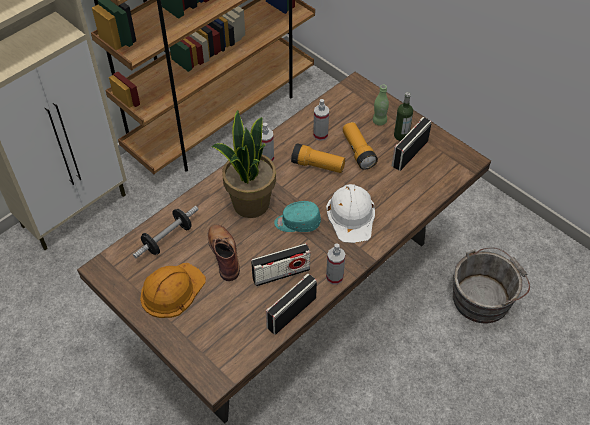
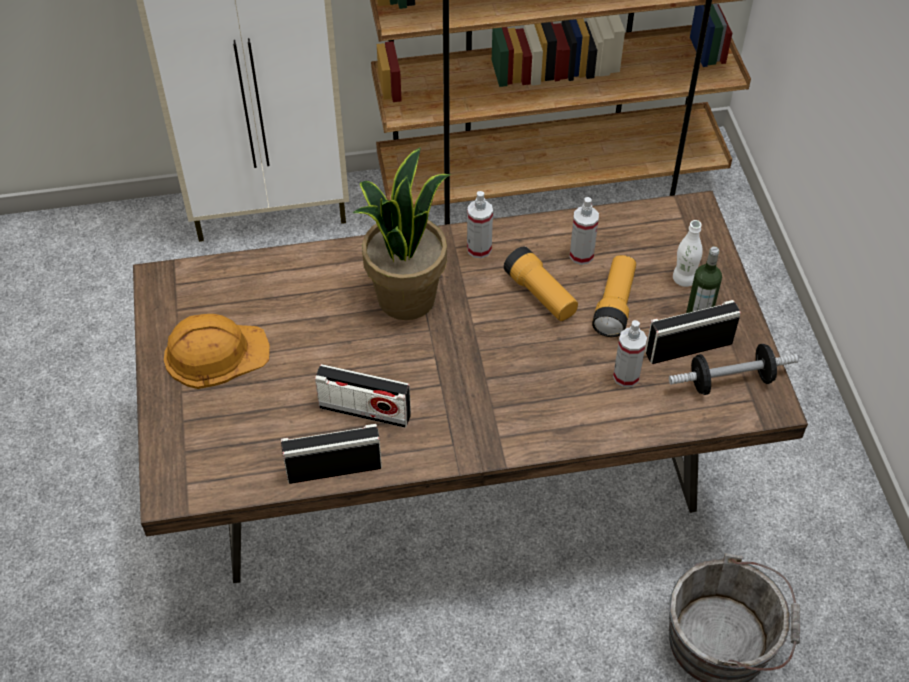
camera: 35 degrees right, 0 degrees up
(167, 239) = (266, 286): dumbbell -> dumbbell (730, 381)
(224, 253) = (317, 342): brown boot -> none
(297, 223) = (444, 356): turquoise cap -> none
(334, 277) = (430, 456): spray bottle -> spray bottle (626, 376)
(351, 215) = (526, 388): white hard hat -> none
(379, 121) = (684, 279): green bottle -> white bottle

